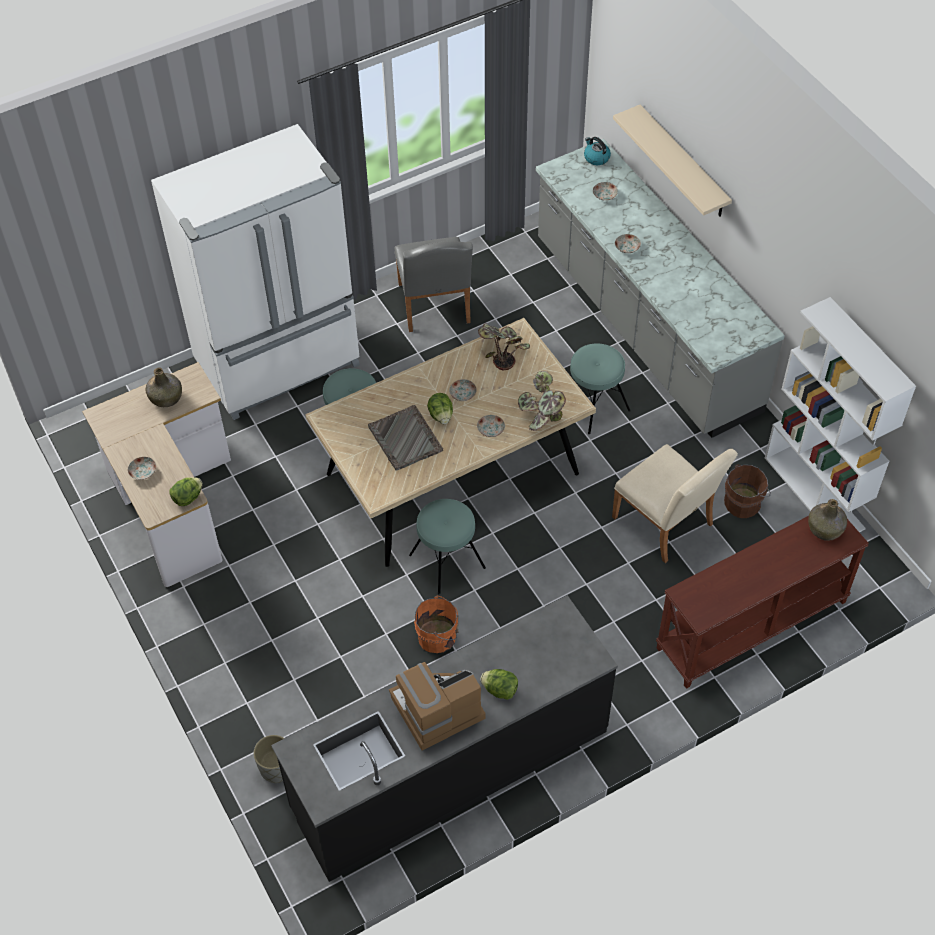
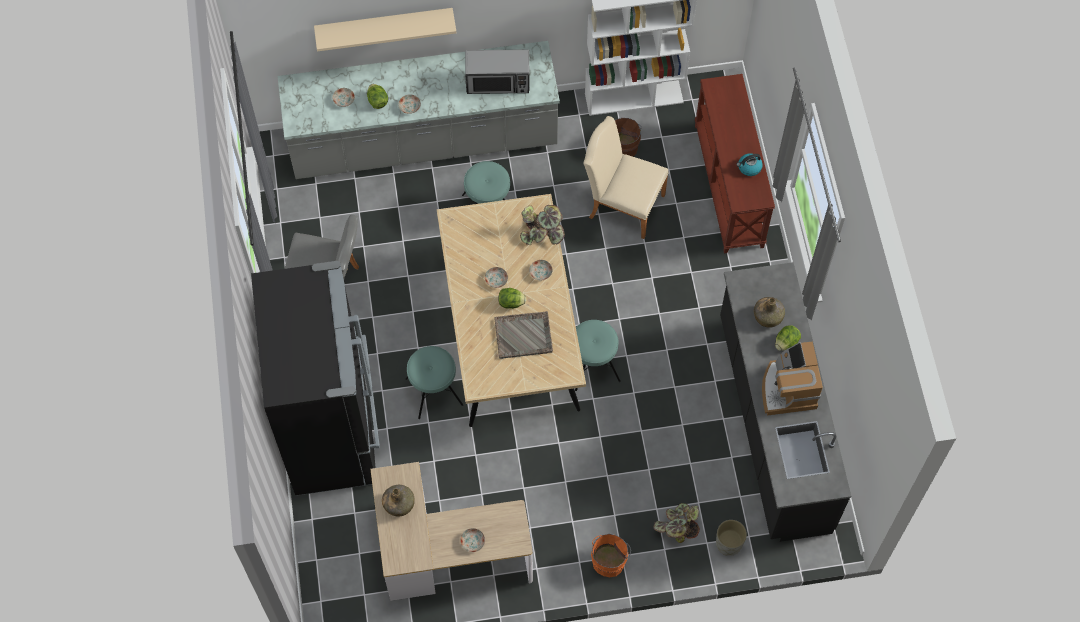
camera: 70 degrees left, 10 degrees up
(188, 498) = (514, 514): lettuce -> lettuce (377, 101)
(279, 364) = (333, 429): white fridge -> black fridge
(438, 636) = (658, 394): orange bucket -> orange bucket (609, 560)
(501, 351) = (465, 237): potted plant -> potted plant (676, 527)
(596, 158) = (297, 89): kettle -> kettle (749, 168)
(667, 525) = (622, 204): beige chair -> beige chair turned 135 degrees counterclockwise
(703, 309) = (498, 81): none -> microwave
(825, 528) = (720, 93): green bottle -> green bottle (768, 316)

